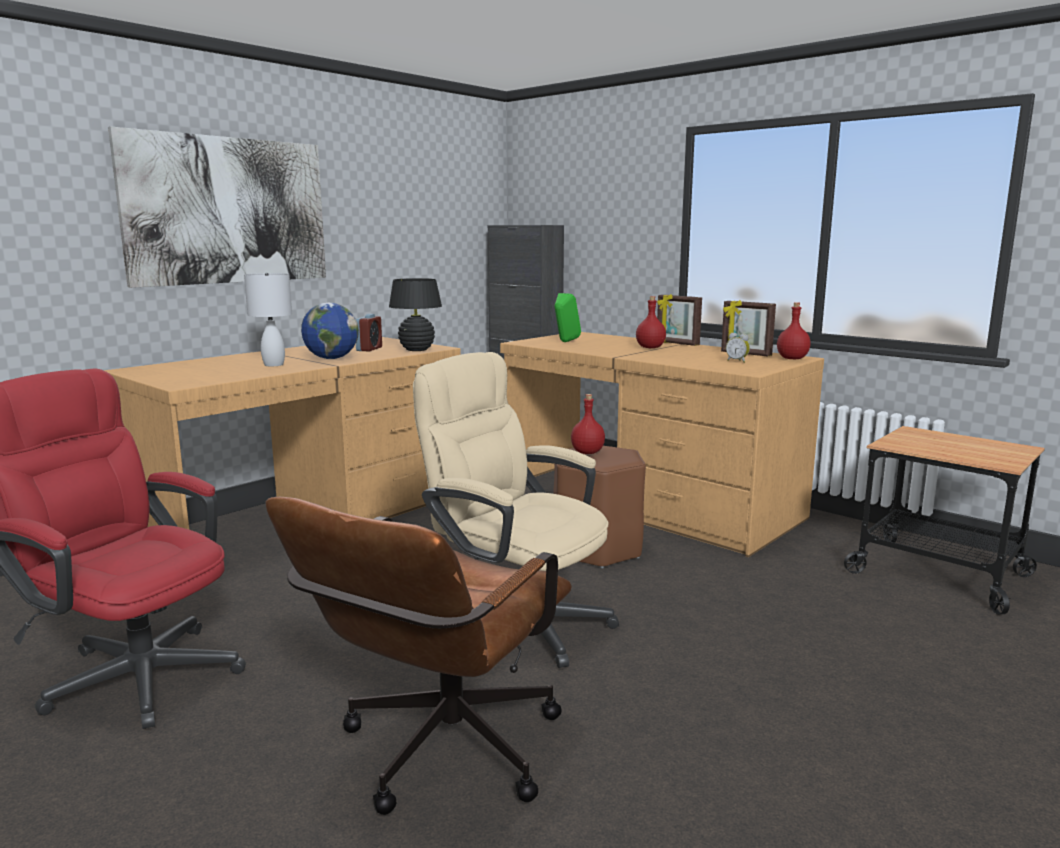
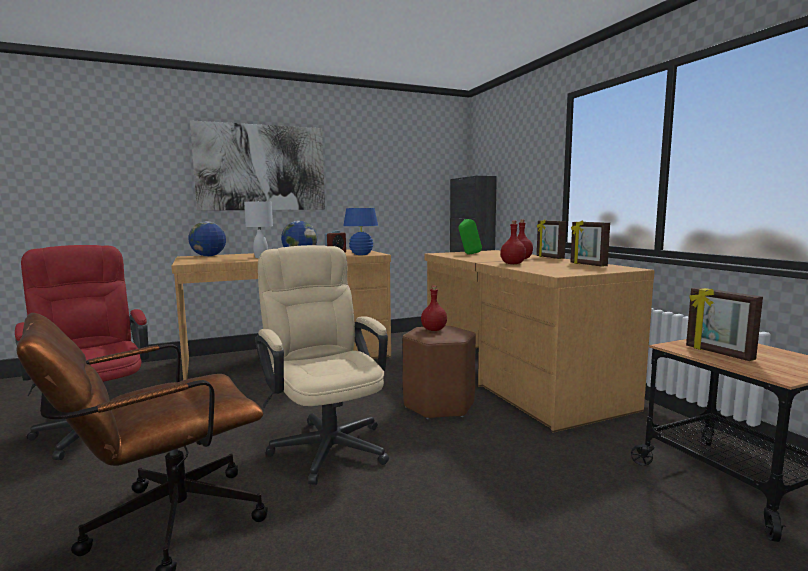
camera: 25 degrees right, 5 degrees down
(167, 367) = (208, 256): none -> globe
(417, 349) = (361, 254): black table lamp -> blue table lamp
(737, 361) = (567, 268): alarm clock -> none
(792, 359) = (621, 269): red bottle -> red bottle (512, 264)
(932, 447) = (718, 353): none -> picture frame

